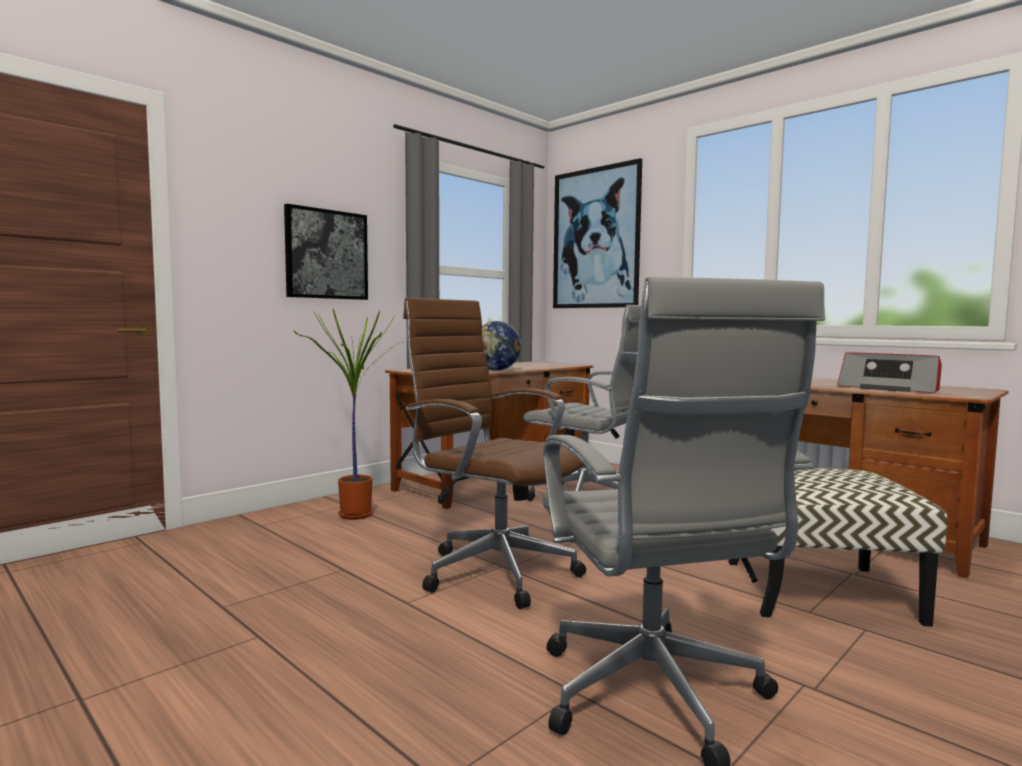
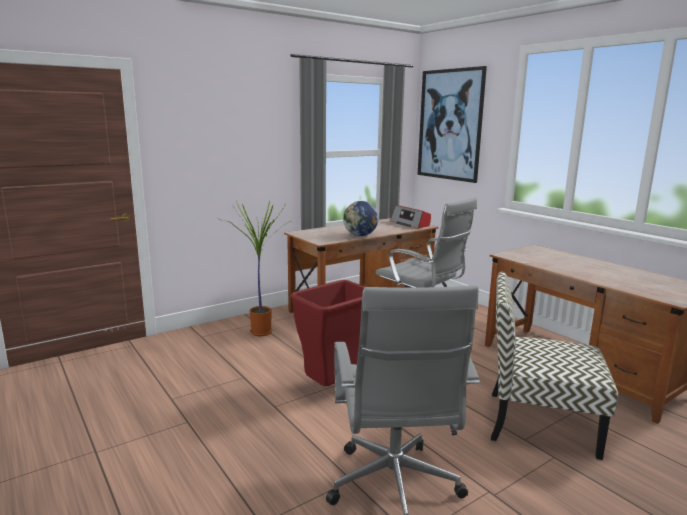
camera: 10 degrees right, 10 degrees up
(326, 254) = (243, 153): picture -> none
(493, 571) = (334, 387): brown office chair -> red trash can
(889, 388) = (628, 283): radio -> radio (410, 224)

